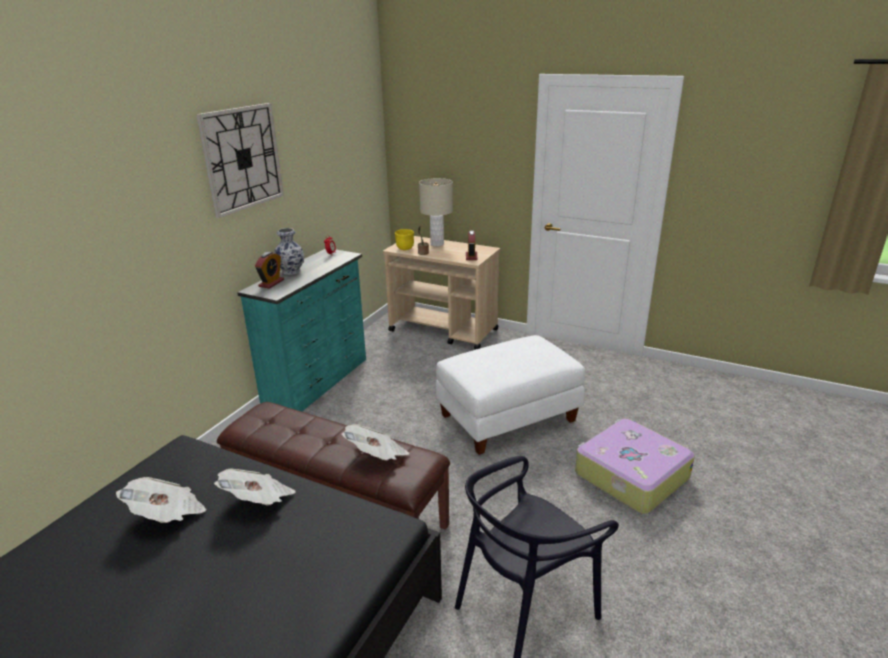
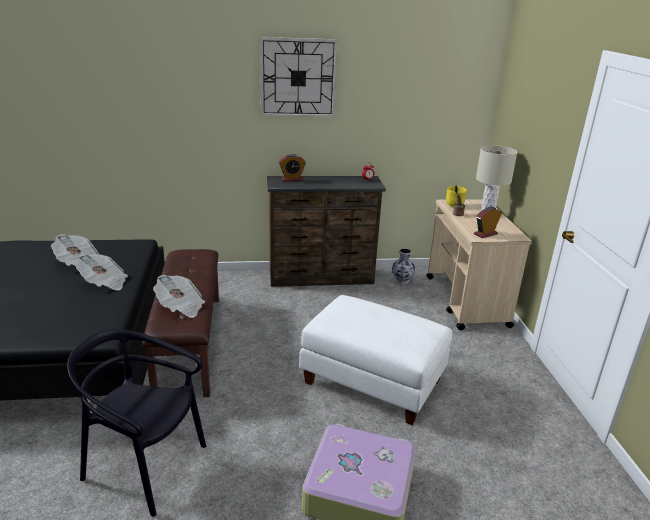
camera: 55 degrees right, 0 degrees up
(290, 271) = (319, 178): vase -> vase (401, 280)
(319, 382) = (322, 278): turquoise dresser -> brown dresser

